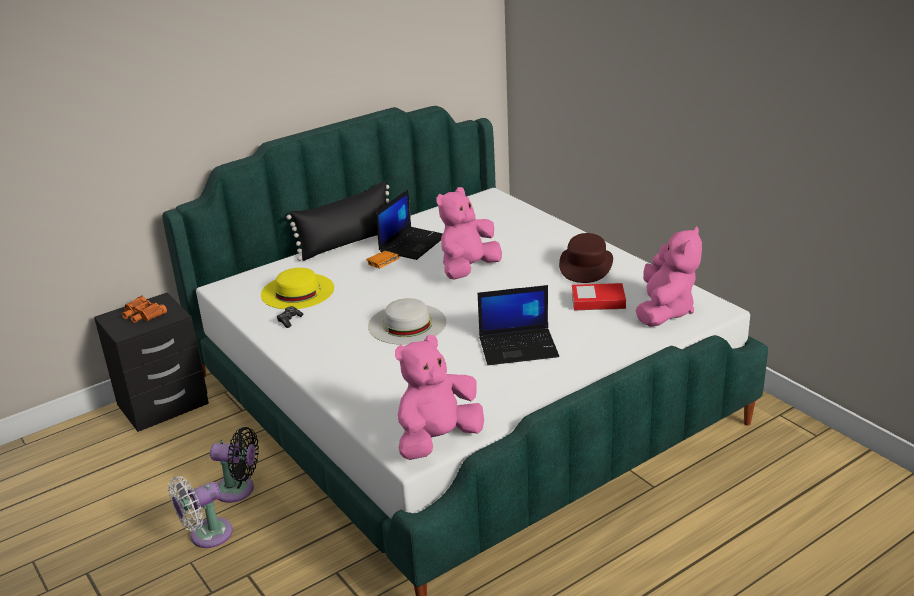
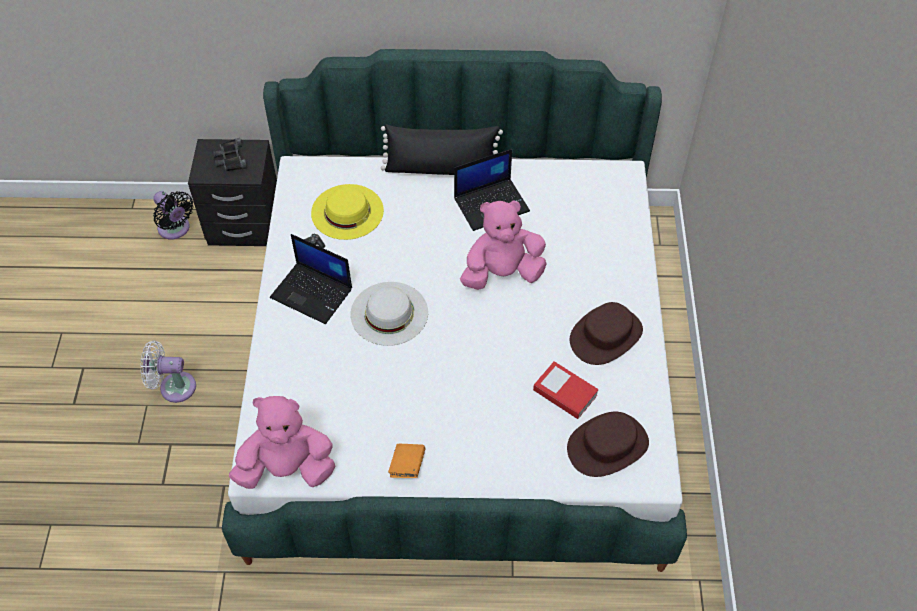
camera: 35 degrees right, 25 degrees up
(142, 314) = (230, 159): orange binoculars -> black binoculars
(238, 490) = (226, 356): black fan -> black fan (175, 229)
(383, 267) = (438, 223): orange book -> orange book (407, 466)
(519, 347) = (445, 405): laptop -> laptop (313, 293)
(664, 311) = (607, 446): pink plush toy -> brown hat

